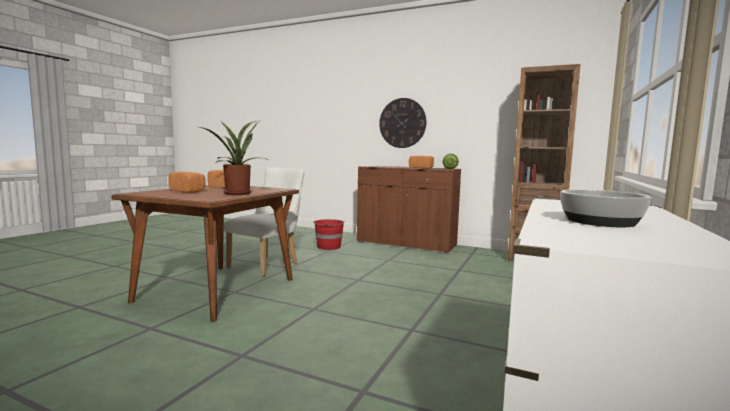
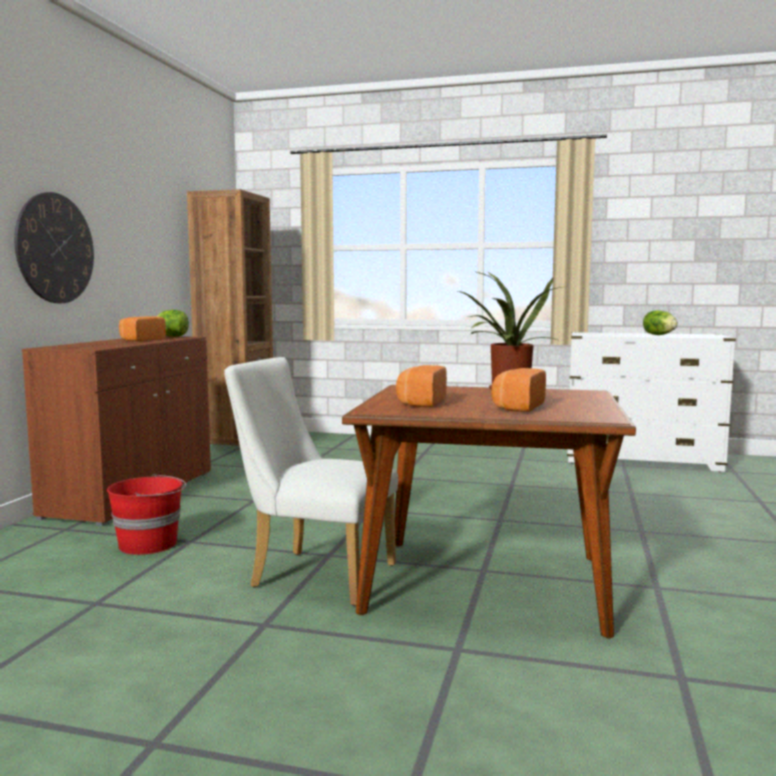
camera: 100 degrees left, 0 degrees up
(601, 222) = (659, 335): bowl -> lettuce

